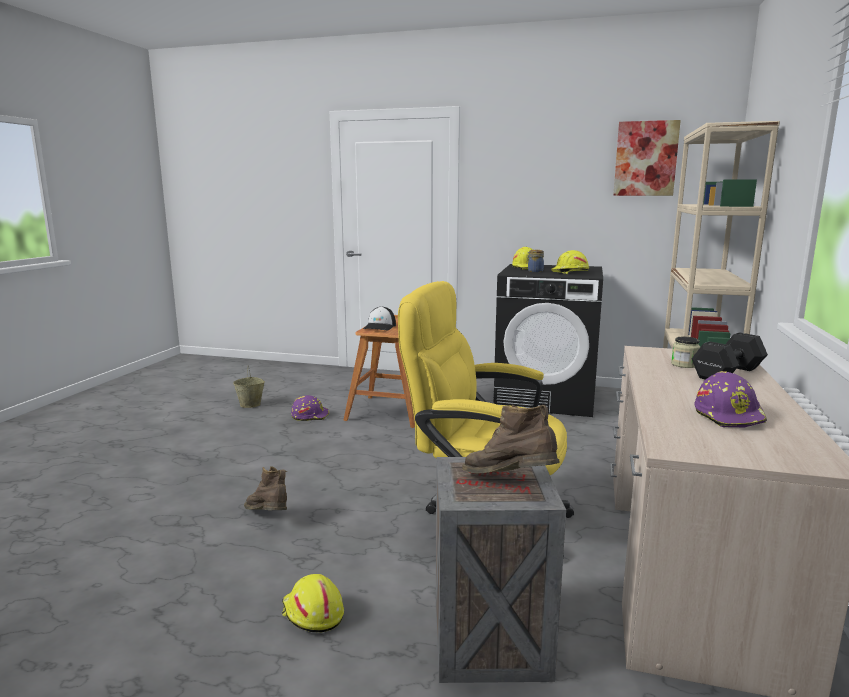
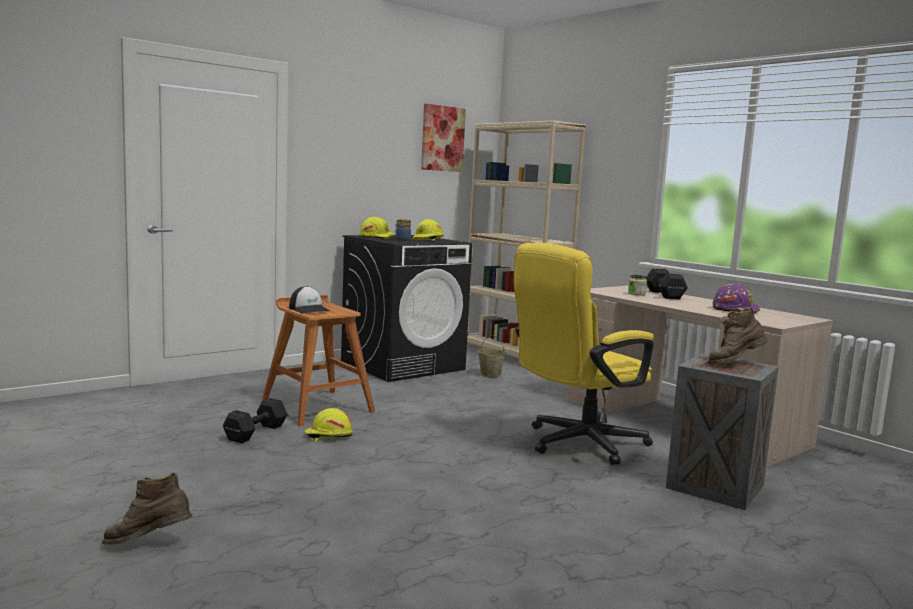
camera: 55 degrees left, 5 degrees down
(251, 404) = (149, 446): beige bucket -> beige bucket (490, 375)
(269, 517) = (464, 502): brown boot -> brown boot (149, 543)
(310, 415) = (254, 433): purple hard hat -> black dumbbell
(312, 613) = (638, 524): yellow hard hat -> yellow hard hat (328, 436)

